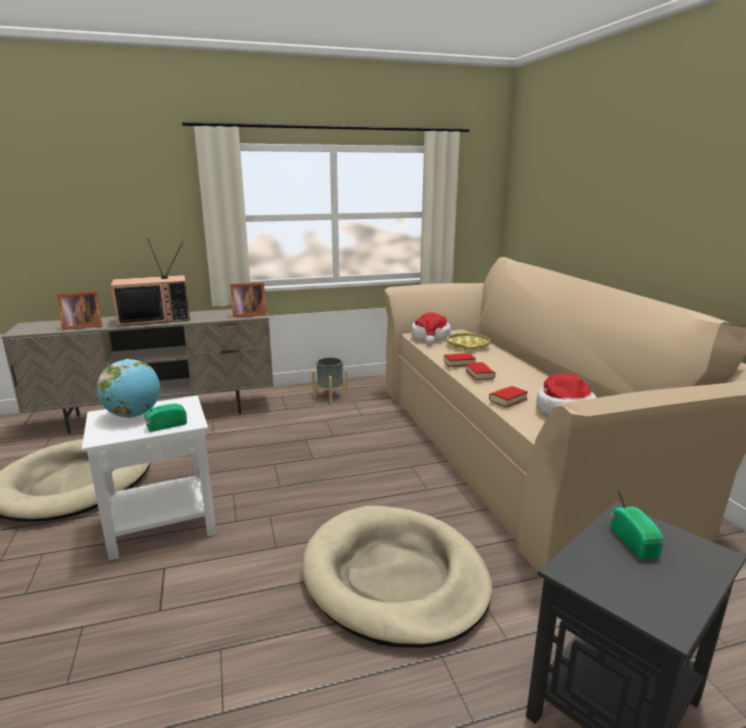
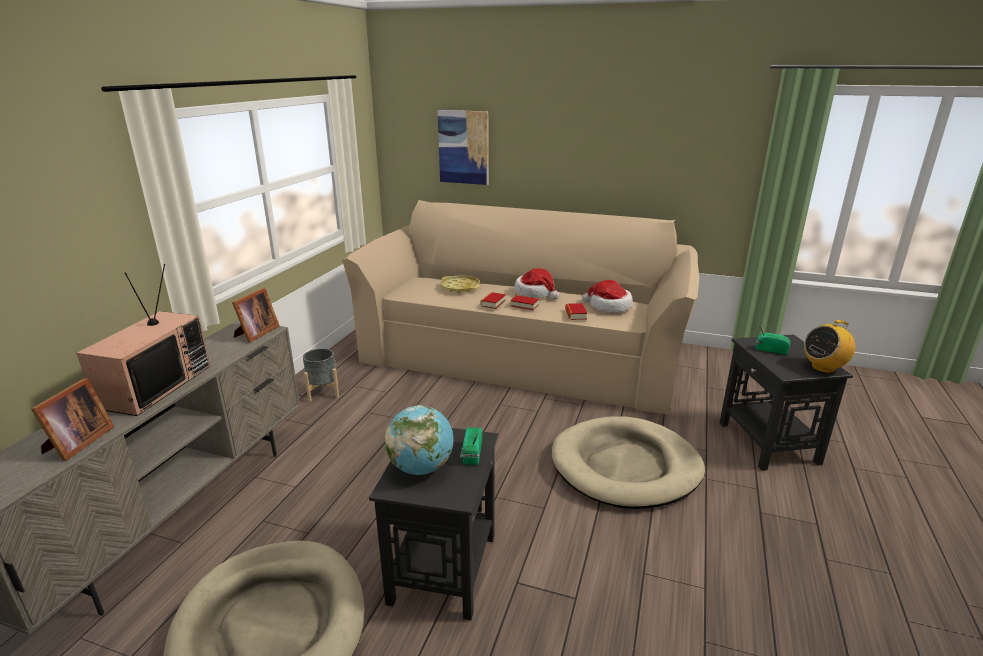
camera: 55 degrees left, 5 degrees up
(160, 525) = (442, 569): white side table -> black side table
(430, 337) = (417, 292): hat -> hat (535, 293)
(560, 205) = (463, 147): none -> picture
(657, 609) = (823, 368): none -> radio

